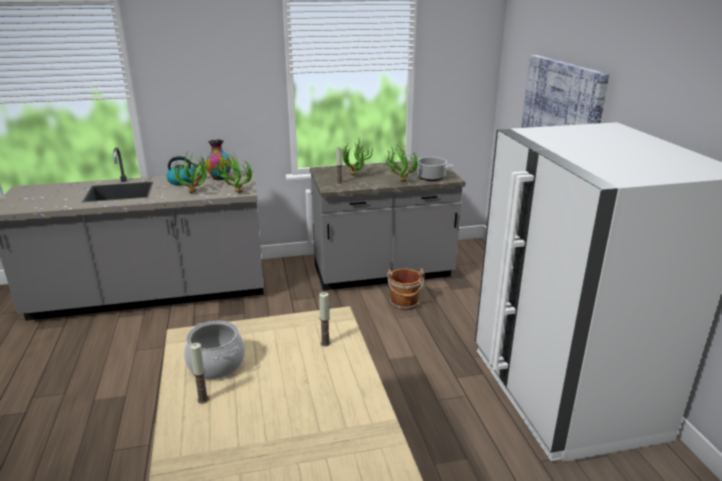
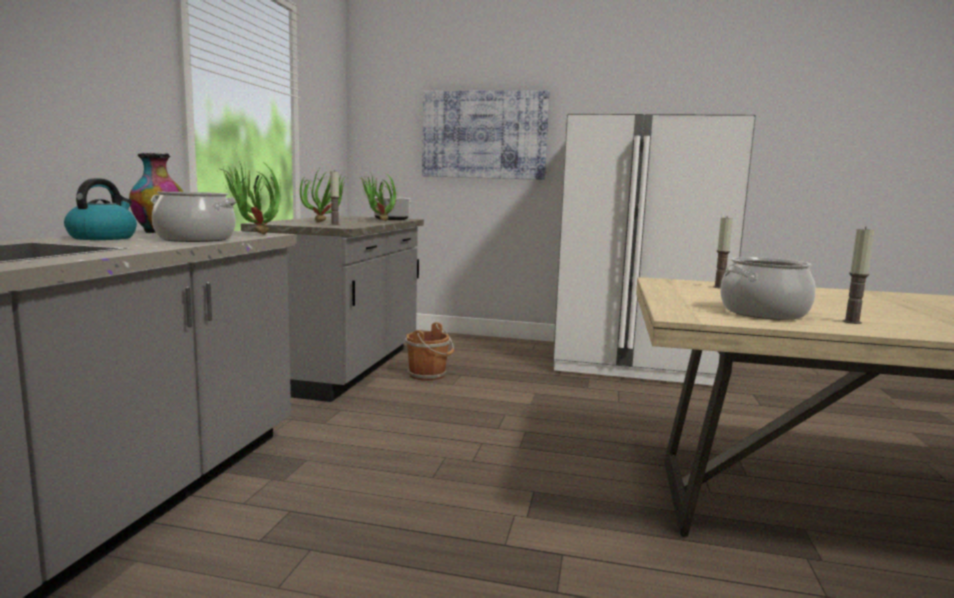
camera: 65 degrees left, 15 degrees down
(197, 192) = (196, 239): potted plant -> cooking pot

